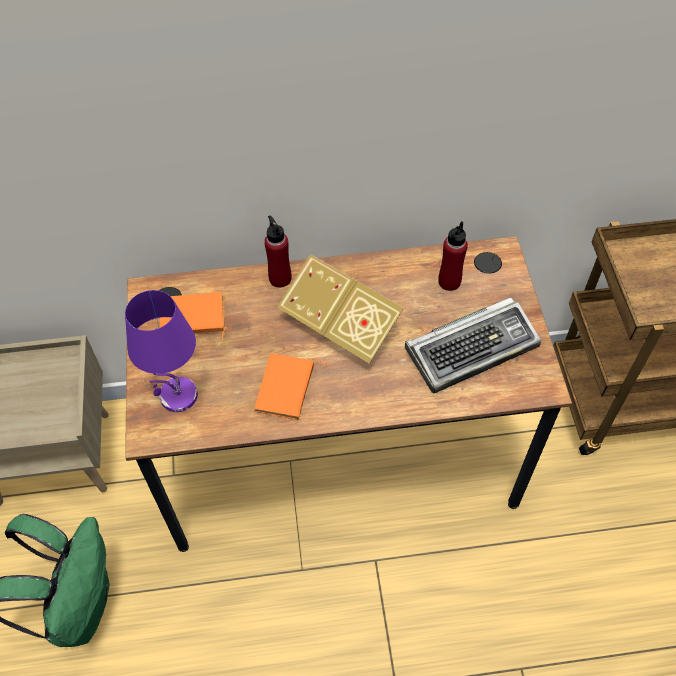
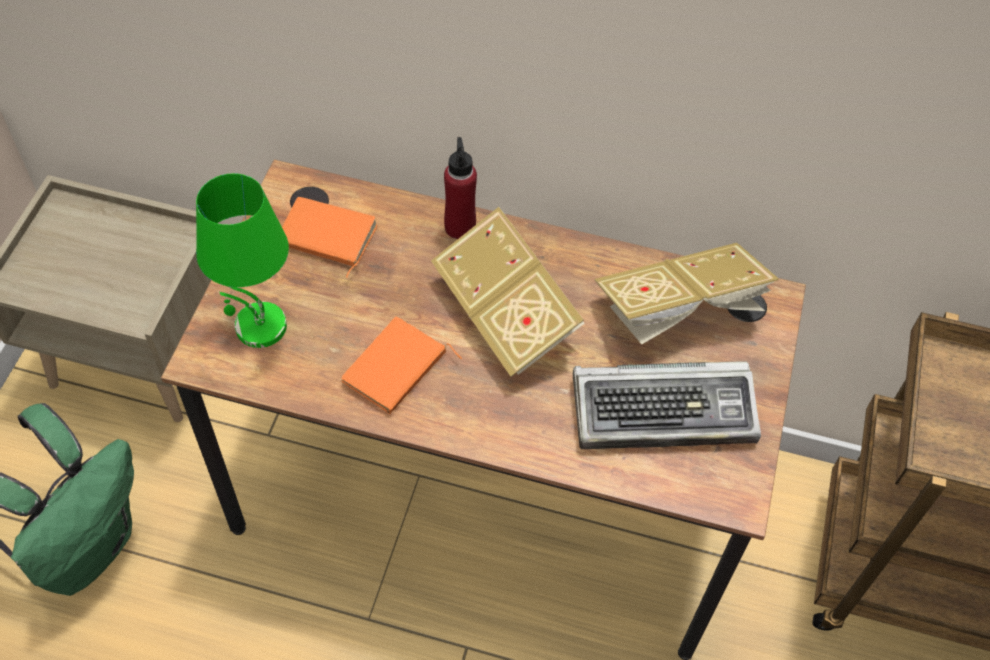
camera: 20 degrees right, 0 degrees up
(178, 396) = (259, 327): purple table lamp -> green table lamp
(449, 282) = (679, 311): red bottle -> book

